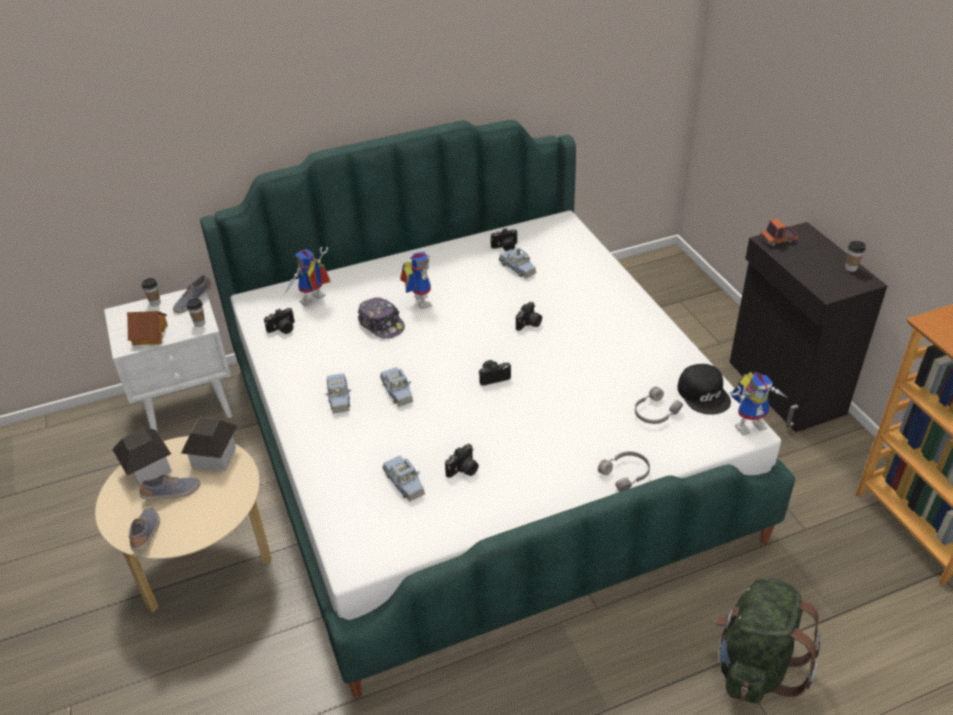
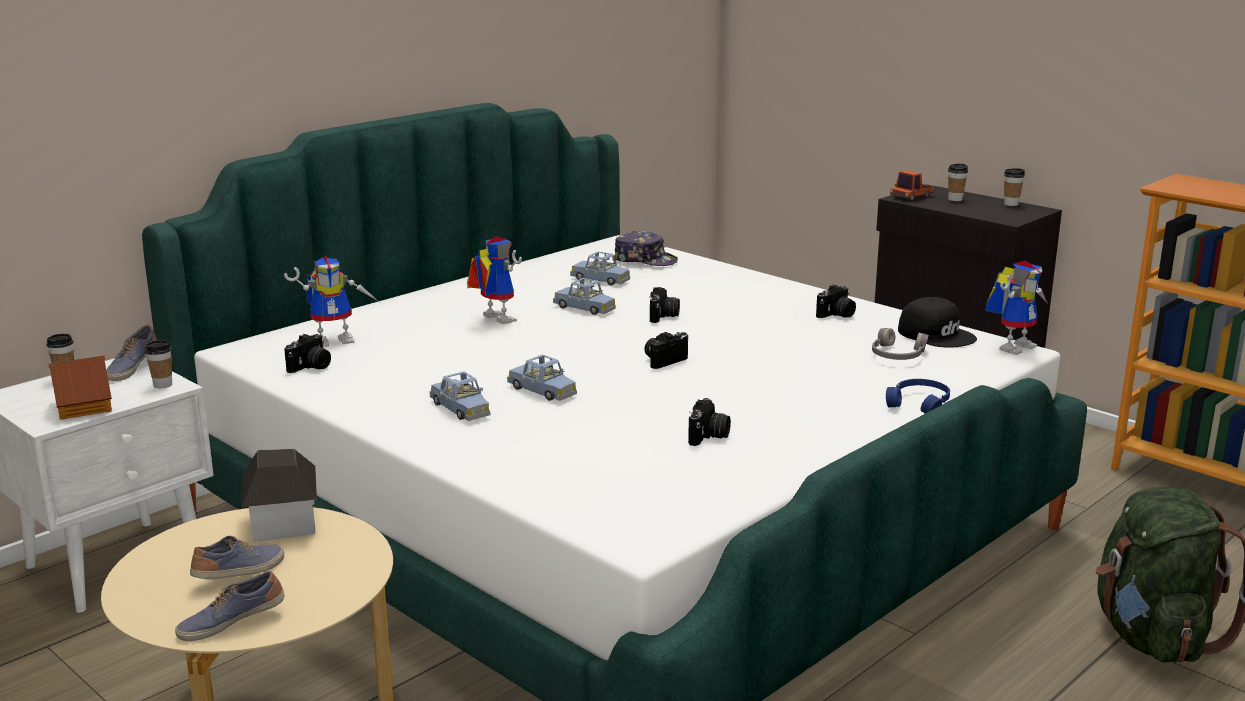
camera: 25 degrees left, 20 degrees down
(147, 533) = (231, 622): shoe -> shoe turned 90 degrees counterclockwise
(148, 469) = (174, 557): toy house -> none
(313, 302) = (336, 340): toy robot -> toy robot turned 135 degrees counterclockwise
(381, 324) = (459, 343): cap -> cap (645, 260)
(404, 482) = (637, 461): blue toy car -> blue toy car (585, 308)
(505, 247) = (567, 268): camera -> camera (837, 315)
(626, 474) = (920, 404): grey headphones -> blue headphones
(810, 251) = (955, 199): none -> cup

